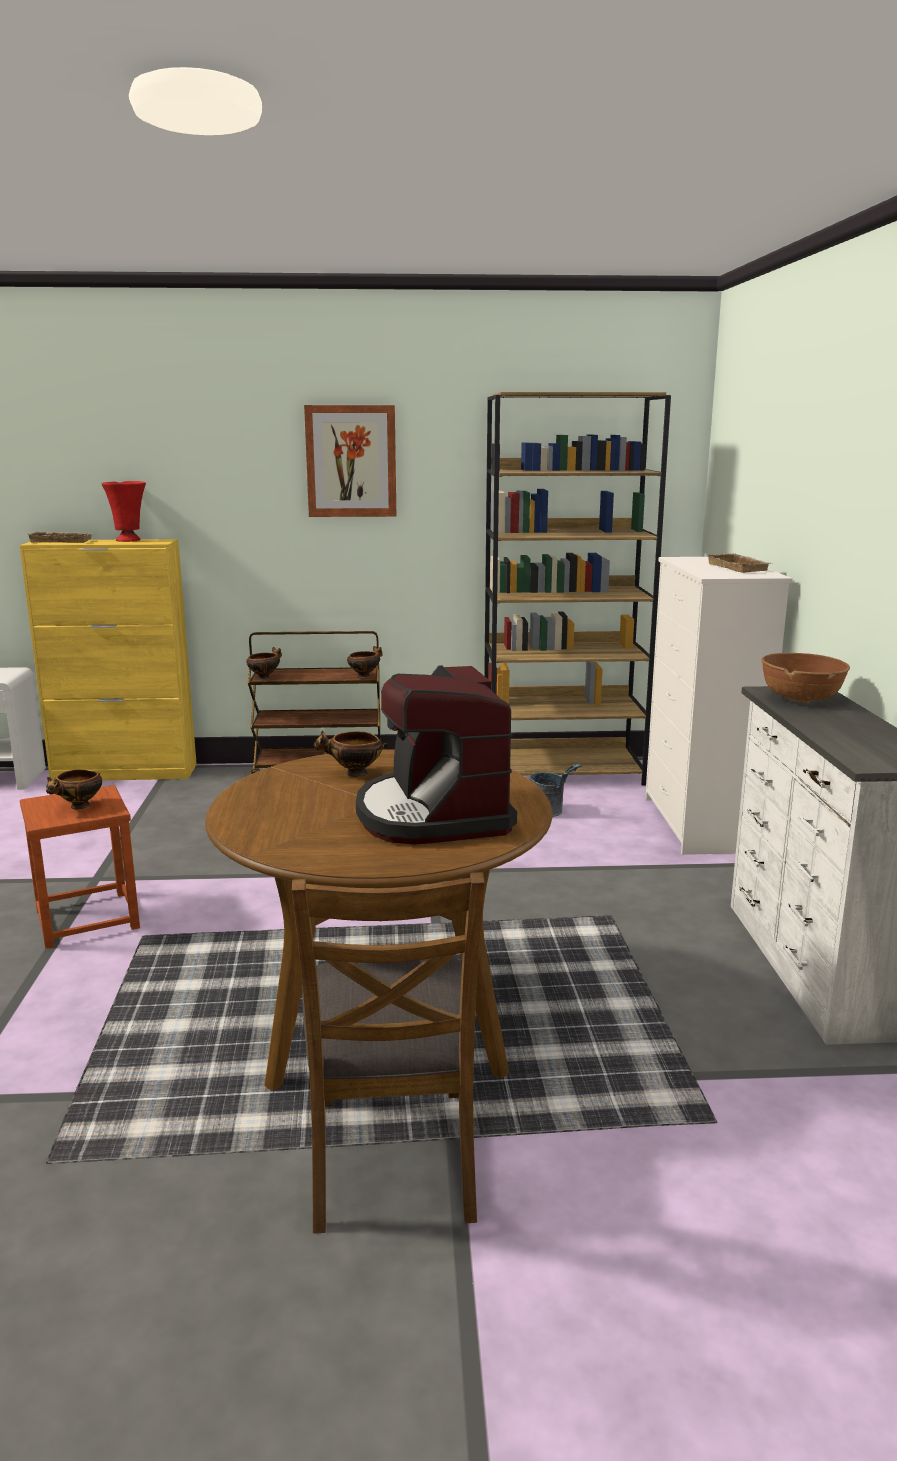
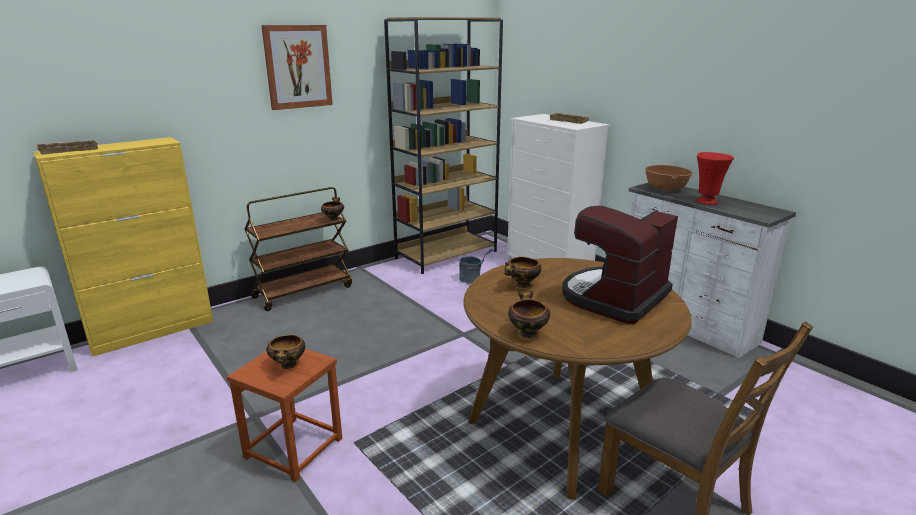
camera: 35 degrees left, 5 degrees up
(129, 540) = (133, 142): red vase -> red vase (706, 202)
(265, 678) = (266, 234): bowl -> bowl (527, 332)
(433, 815) = (614, 298): coffee machine -> coffee machine turned 90 degrees clockwise

